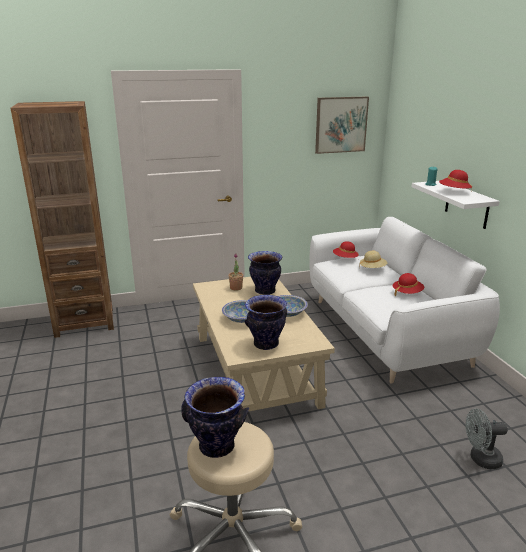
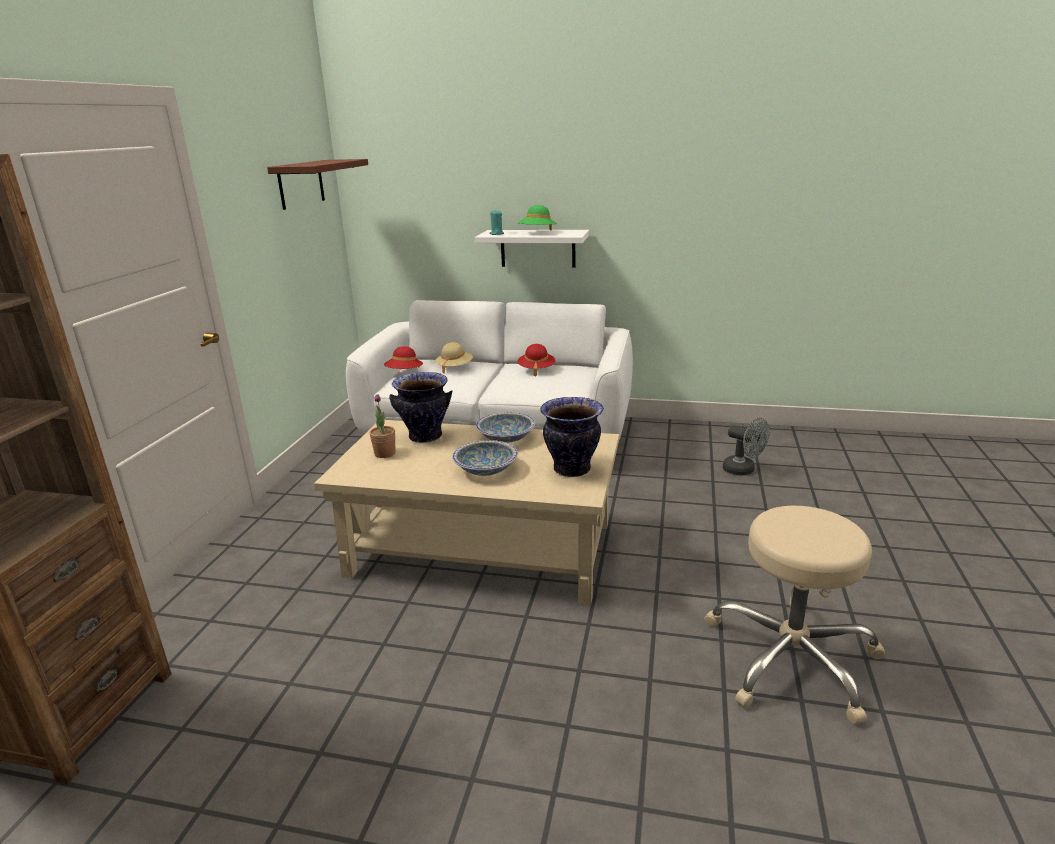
camera: 60 degrees left, 0 degrees up
(216, 447) = (809, 540): vase -> none
(341, 125) = (301, 184): picture -> brown shelf
(454, 192) = (537, 233): red hat -> green hat
(480, 459) = (743, 470): grey fan -> grey fan turned 75 degrees counterclockwise

